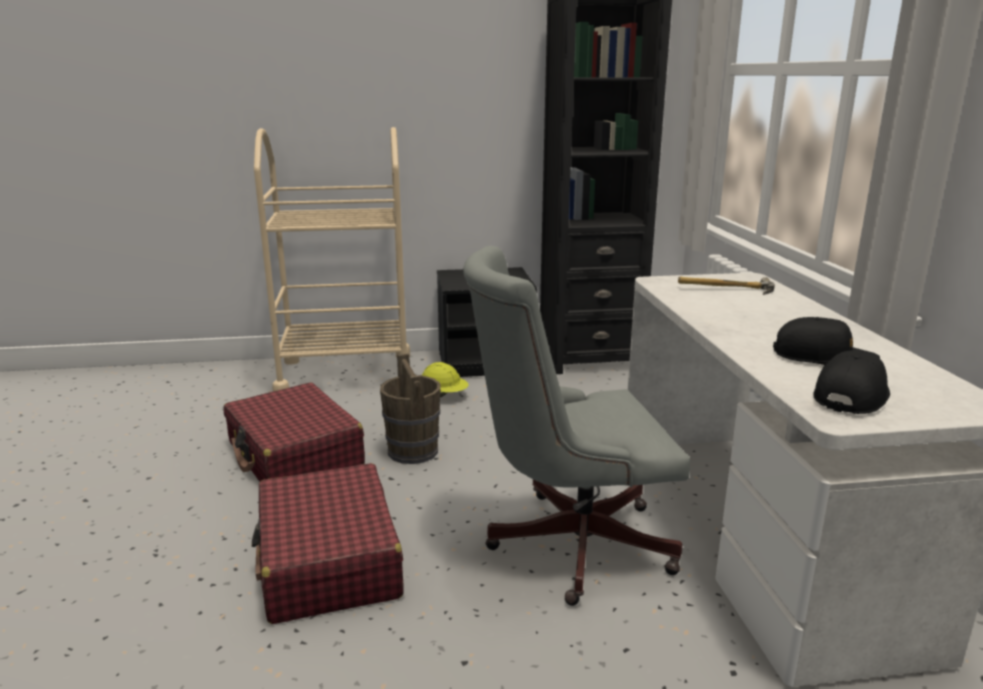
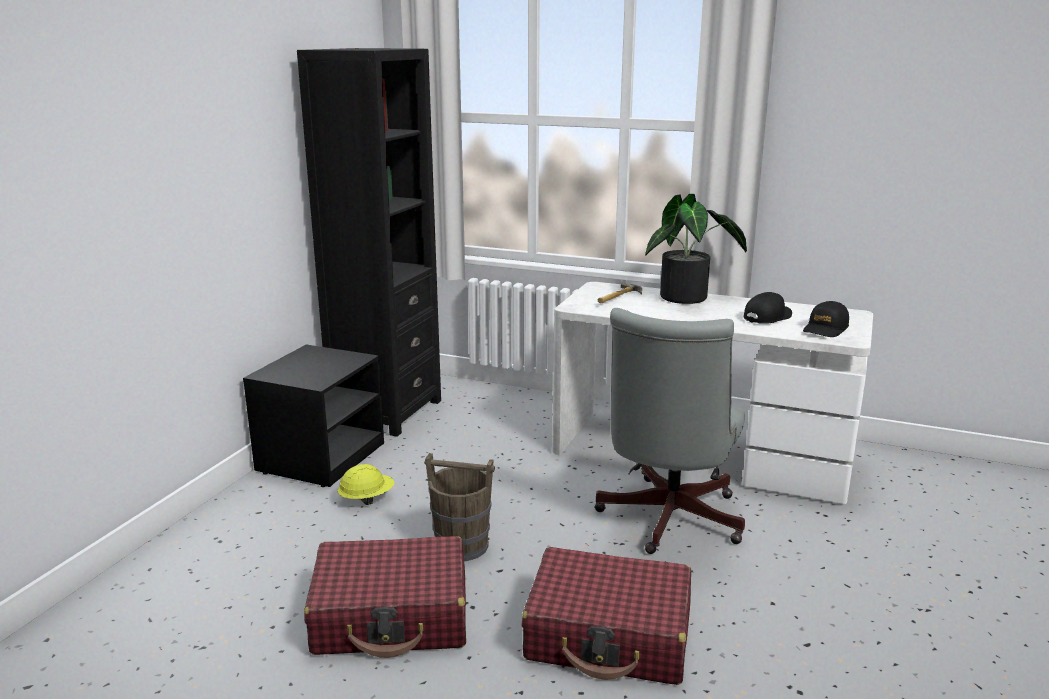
camera: 60 degrees left, 0 degrees up
(346, 374) = (229, 540): beige cart -> none
(802, 314) = (689, 298): none -> potted plant
(851, 395) = (825, 329): black cap -> black cap turned 120 degrees counterclockwise

